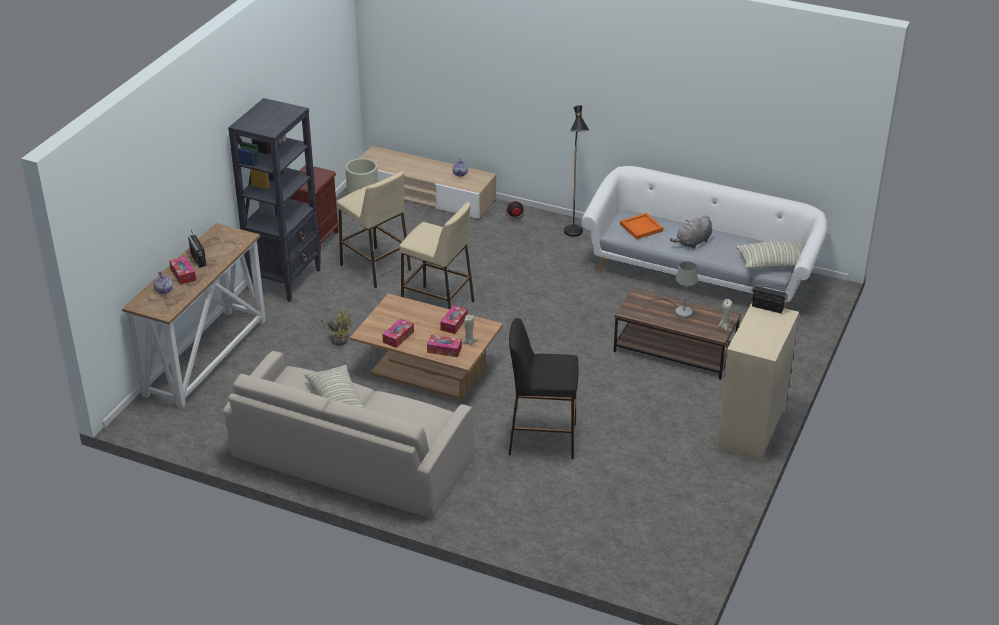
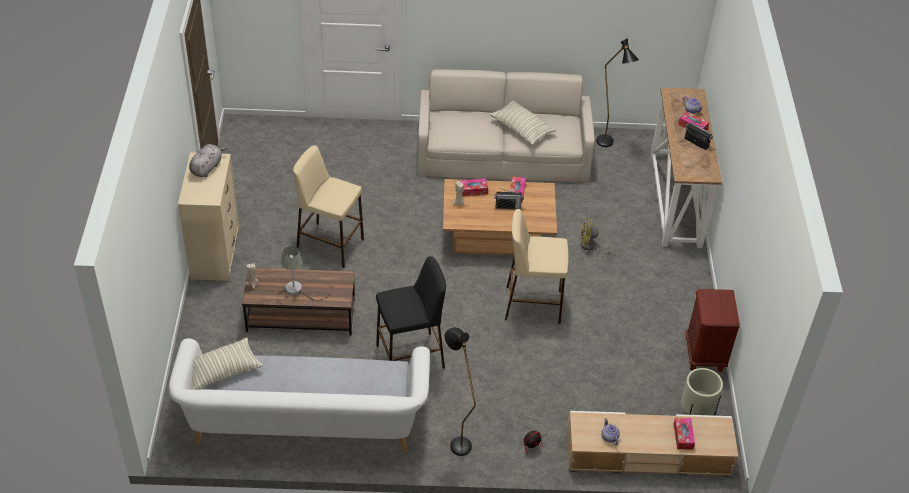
camera: 155 degrees right, 10 degrees up
(217, 434) = (608, 145): none -> black floor lamp
(285, 280) = (685, 295): black bookcase -> none
(375, 267) = (619, 334): beige stool -> beige stool (329, 245)
(454, 323) = (482, 217): tissue box -> tissue box (683, 436)
(541, 439) = (375, 202): black stool -> black stool (410, 356)
(641, 228) = (370, 381): orange tray -> none
(692, 243) = (311, 375): grey plush toy -> grey plush toy (207, 167)
(767, 308) = (205, 200): radio -> radio (508, 206)

